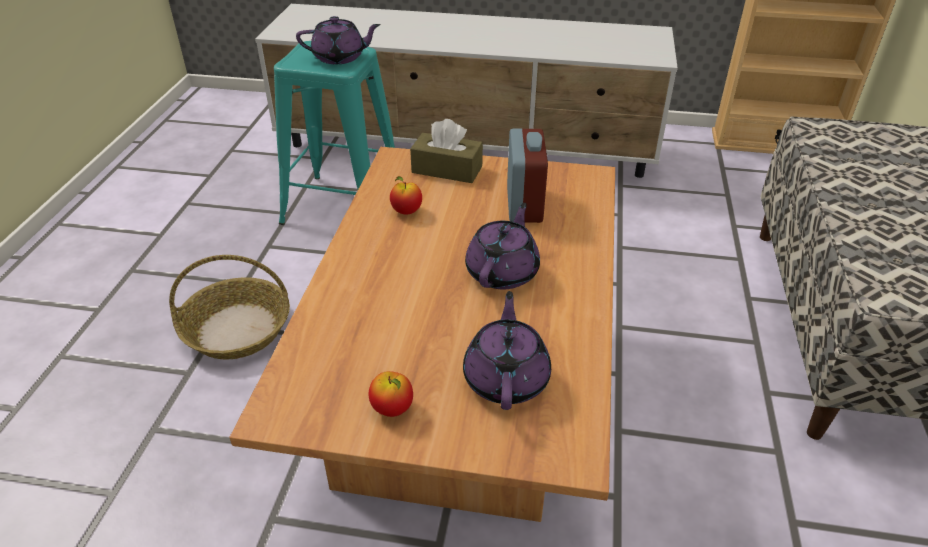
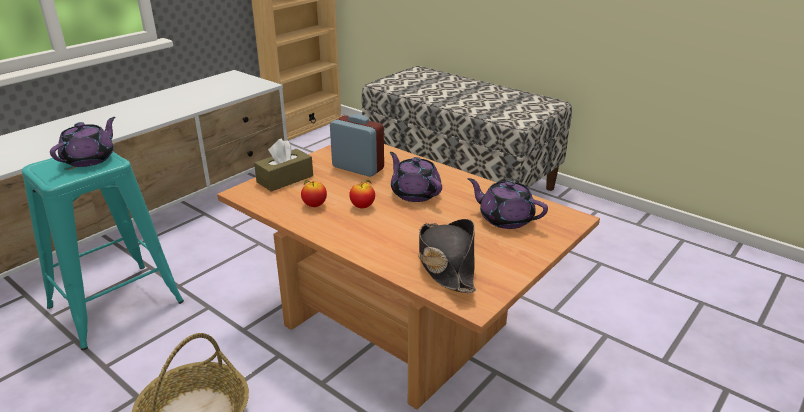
camera: 60 degrees left, 10 degrees down
(350, 358) = (446, 263): none -> black hat
(392, 409) = (502, 260): apple -> apple (362, 206)

